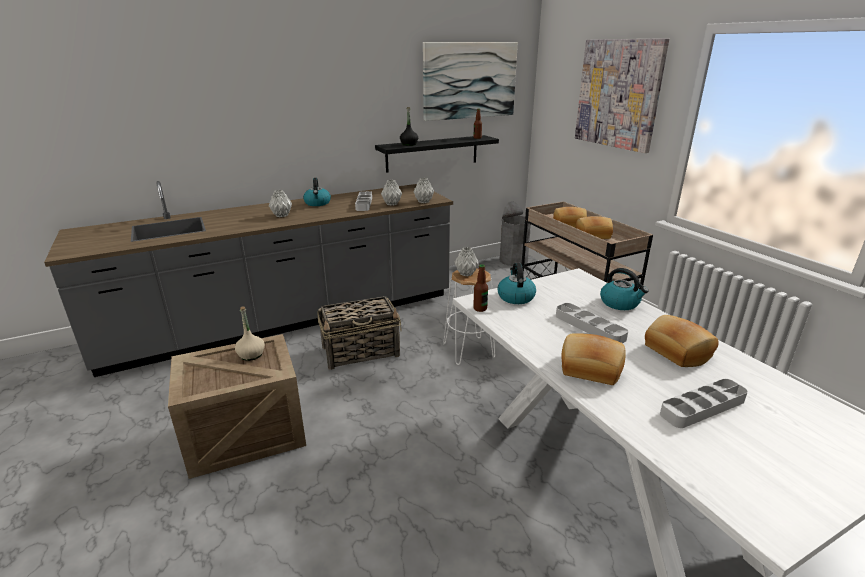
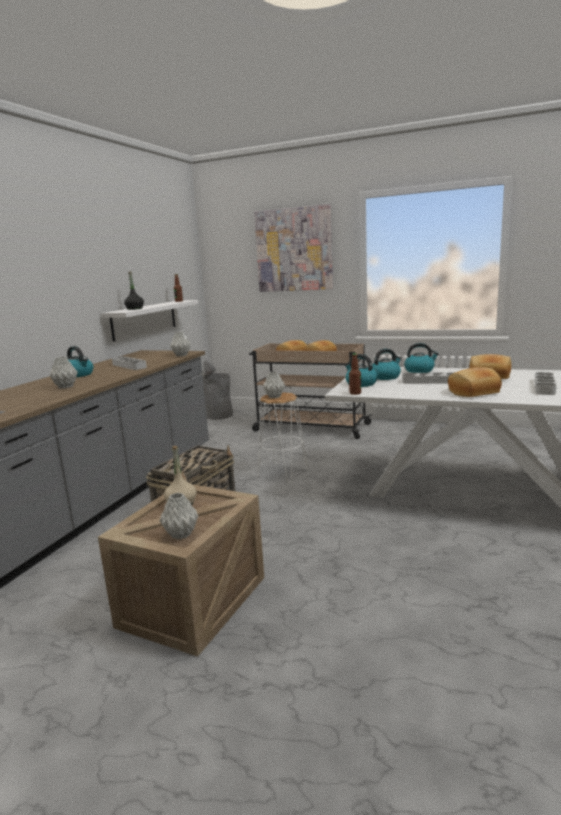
camera: 40 degrees left, 10 degrees down
(391, 204) = (156, 361): grey vase -> grey vase (180, 534)
(432, 153) = (144, 319): black shelf -> white shelf
(470, 80) = (160, 250): picture -> none
(561, 297) = (385, 377): none -> kettle

